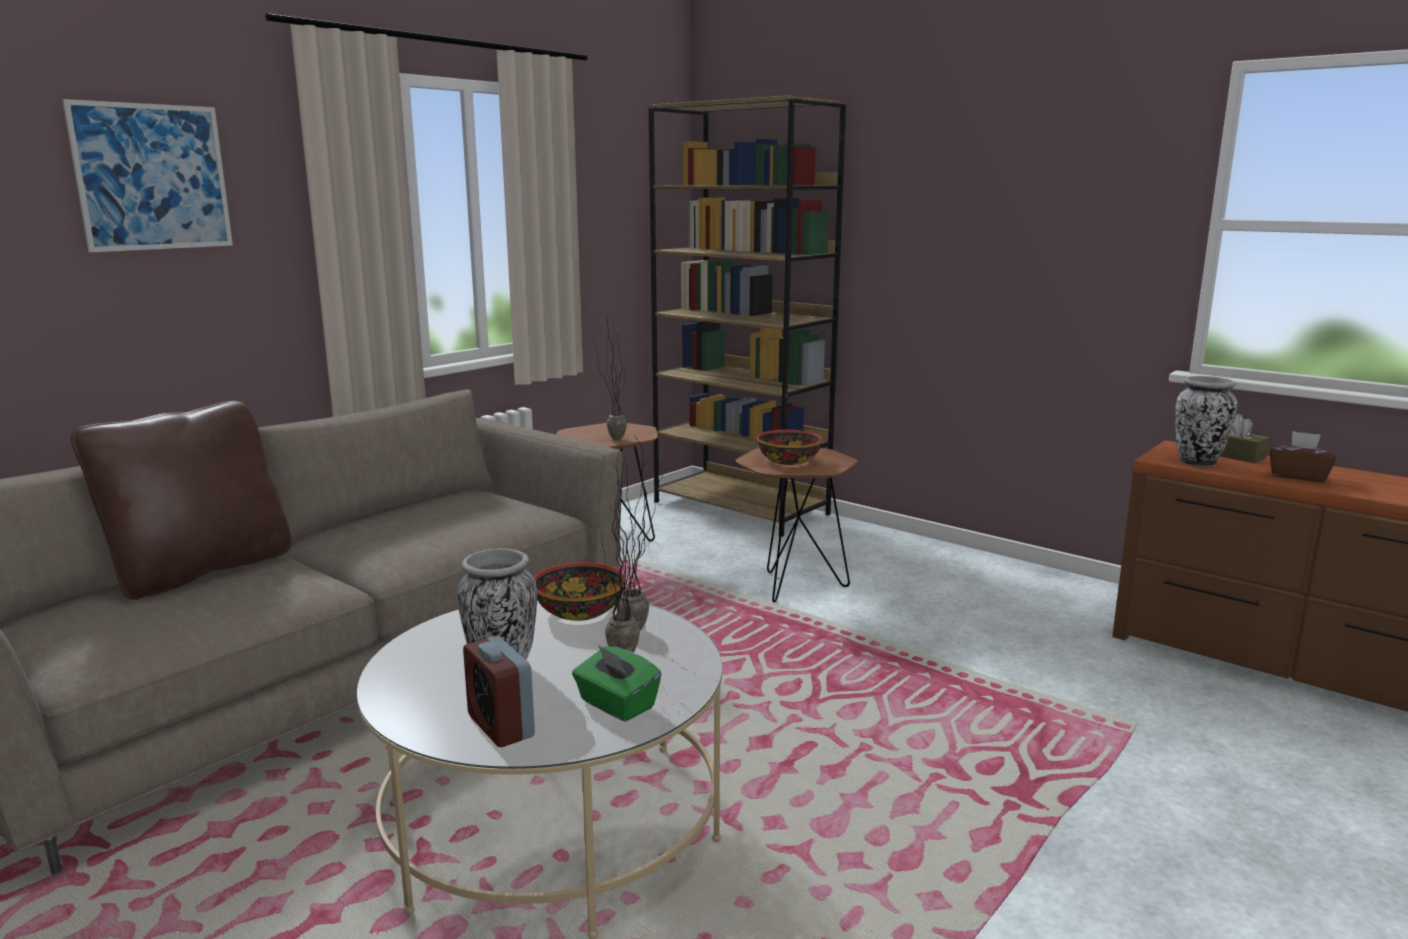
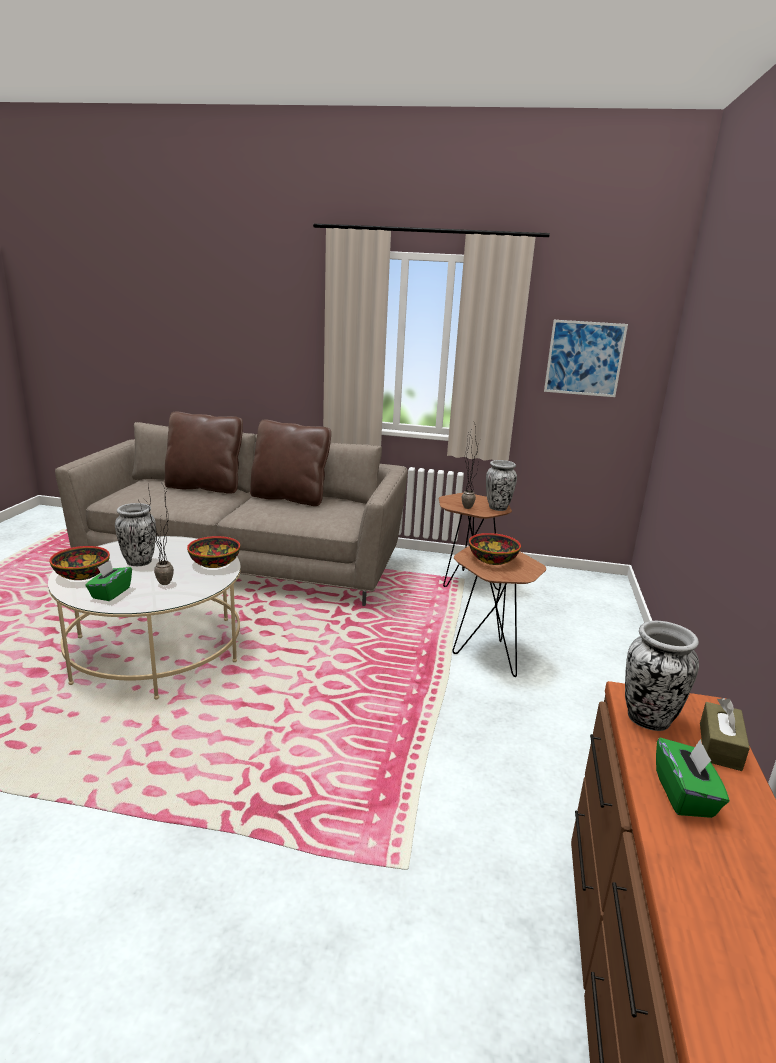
camera: 60 degrees right, 5 degrees up
(152, 177) = (262, 307): picture -> picture (584, 358)
(382, 521) = (290, 498): none -> brown pillow
(500, 726) = (82, 575): alarm clock -> bowl
(636, 428) = (498, 508): none -> vase
(641, 627) = (203, 580): potted plant -> none
(742, 508) = (602, 605): brown bookcase -> none
(1298, 476) = (684, 795): brown tissue box -> green tissue box

